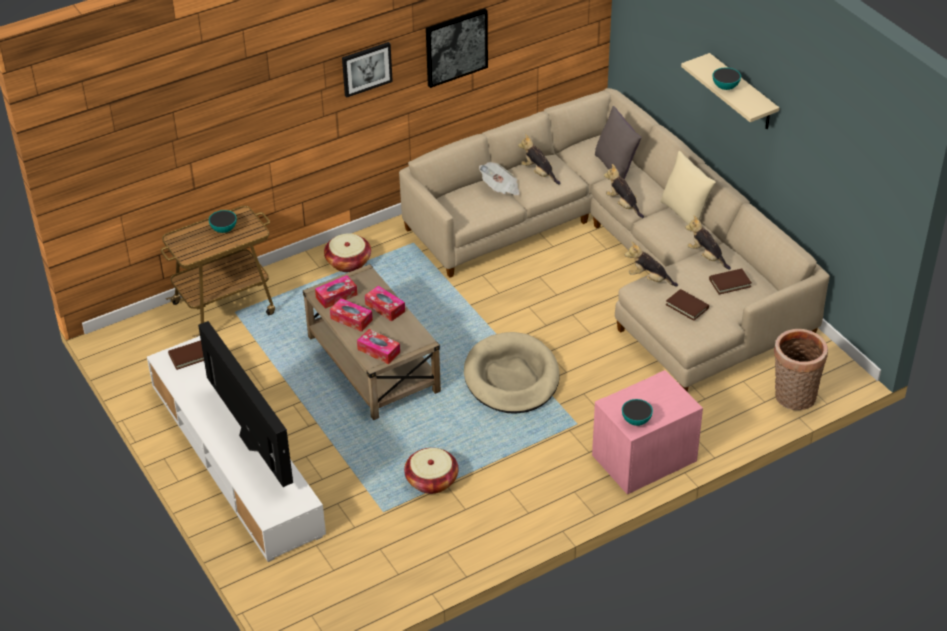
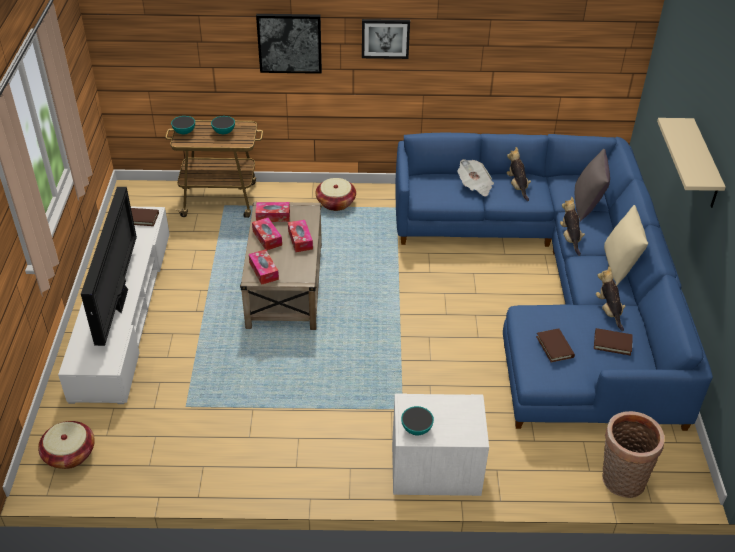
camera: 30 degrees right, 0 degrees up
(432, 480) = (245, 399): basket -> basket (70, 454)
(456, 47) = (478, 48): picture -> picture (289, 43)
(511, 377) = (381, 344): beige dog bed -> none
(621, 257) = (555, 286): beige sofa -> blue sofa
(643, 458) = (434, 468): pink nightstand -> white nightstand
(649, 279) = (540, 308): plush toy -> none
(725, 87) = (684, 151): bowl -> bowl (184, 132)

